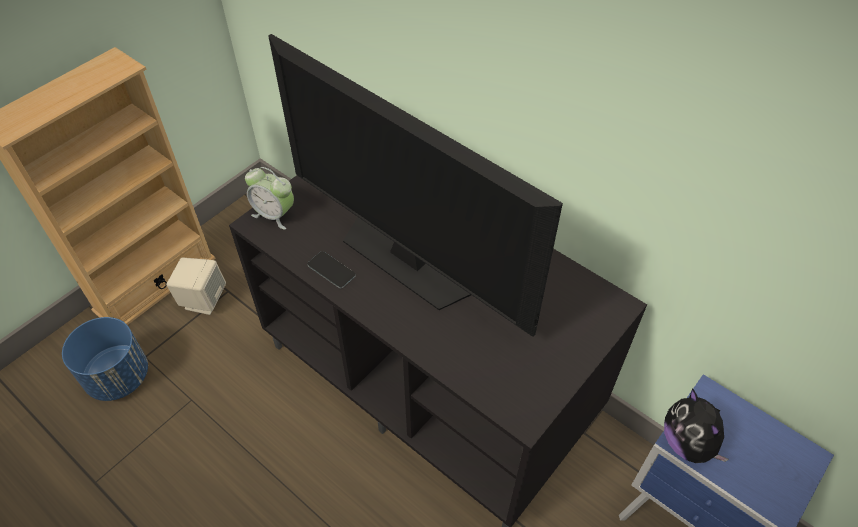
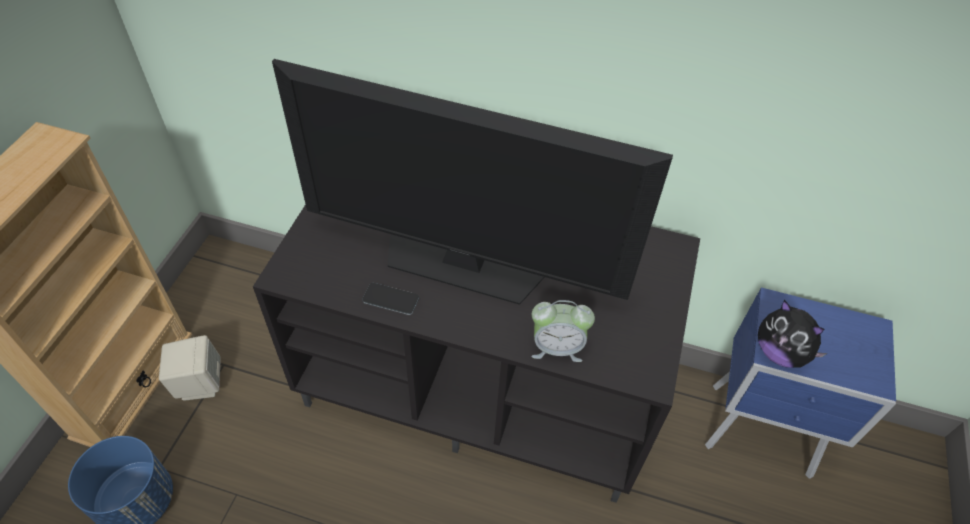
camera: 25 degrees left, 0 degrees up
(274, 215) = (298, 260): alarm clock -> alarm clock (557, 347)

